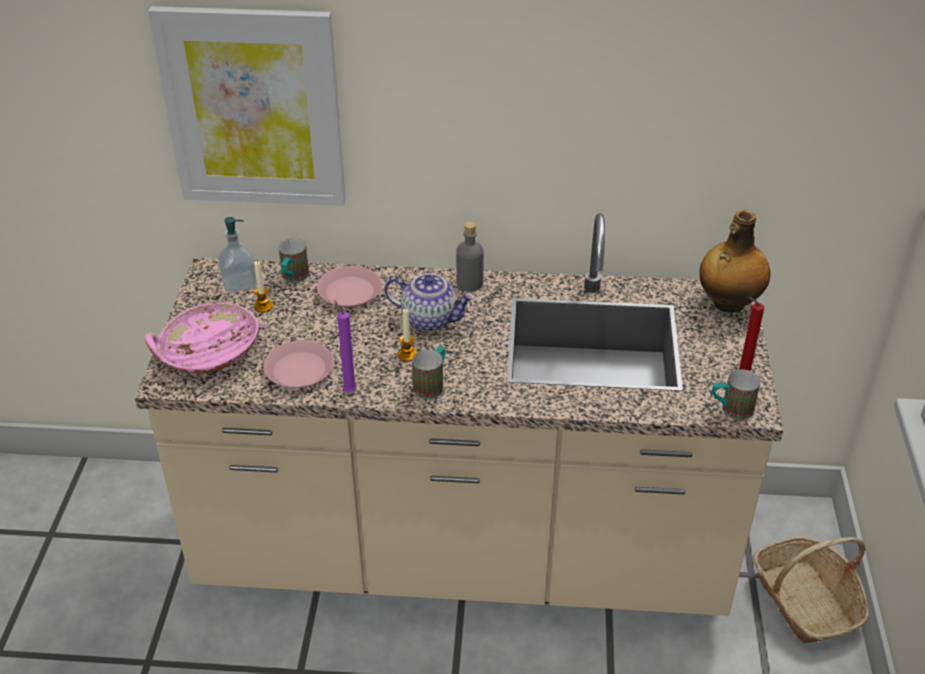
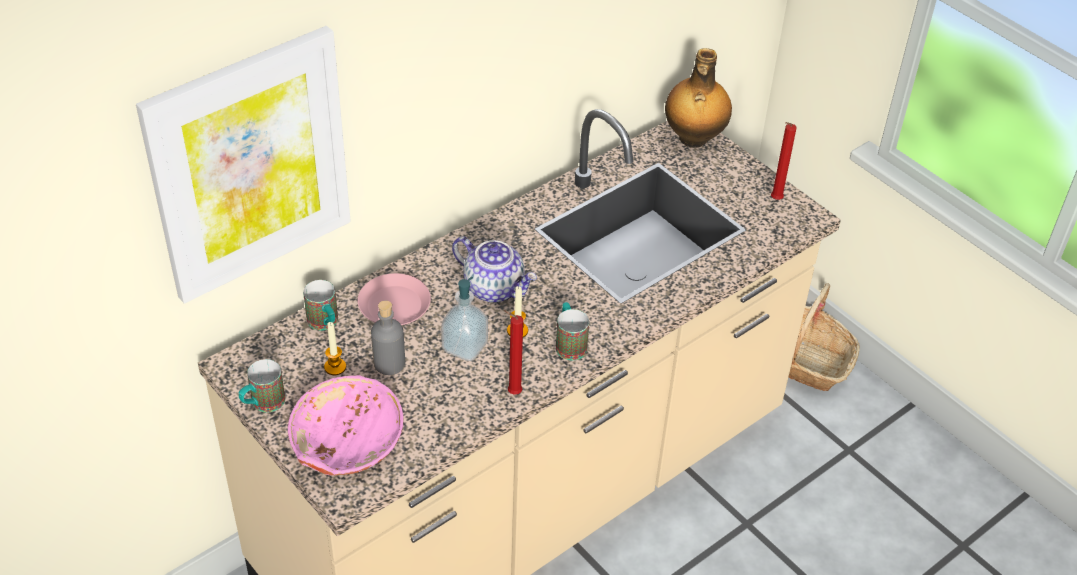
camera: 45 degrees left, 5 degrees up
(239, 284) = (282, 360): soap dispenser -> soap dispenser (465, 347)
(299, 370) = (447, 403): pink plate -> none
(348, 390) = (512, 392): purple candle -> red candle
(430, 319) = (495, 288): teapot -> teapot turned 60 degrees clockwise
(469, 283) = (484, 236): grey bottle -> grey bottle (389, 363)
(730, 410) = (793, 225): mug -> mug (262, 404)

